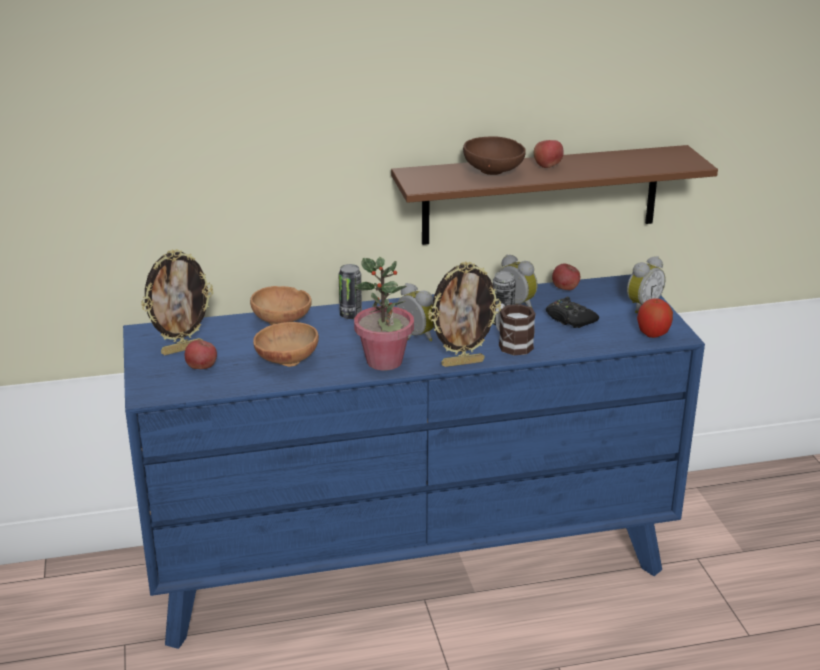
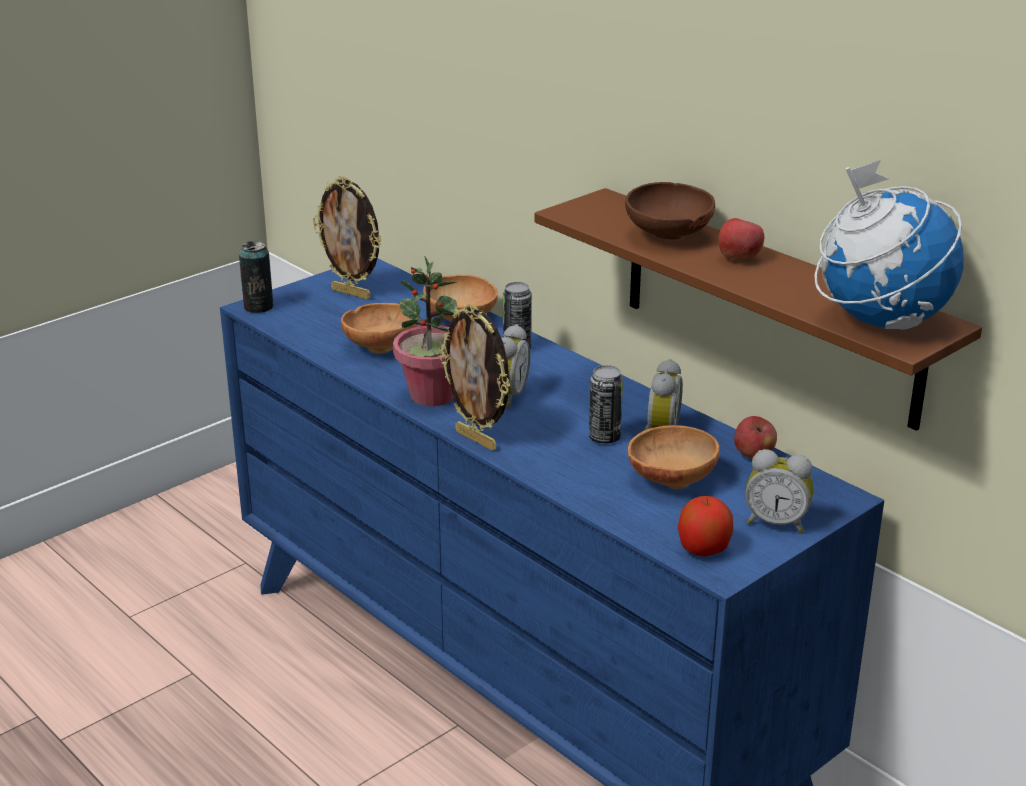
camera: 60 degrees right, 0 degrees up
(151, 392) = (258, 307): none -> can
(201, 367) = (325, 313): apple -> none
(511, 343) = (558, 457): mug -> none
(569, 319) = (670, 479): black game controller -> brown bowl
(663, 160) = (880, 321): none -> globe

